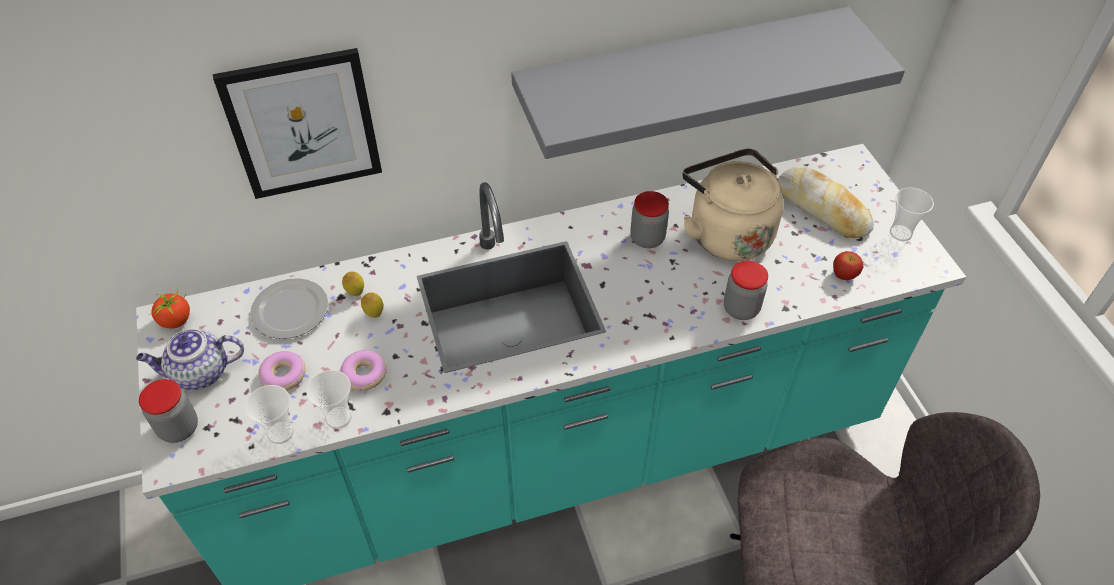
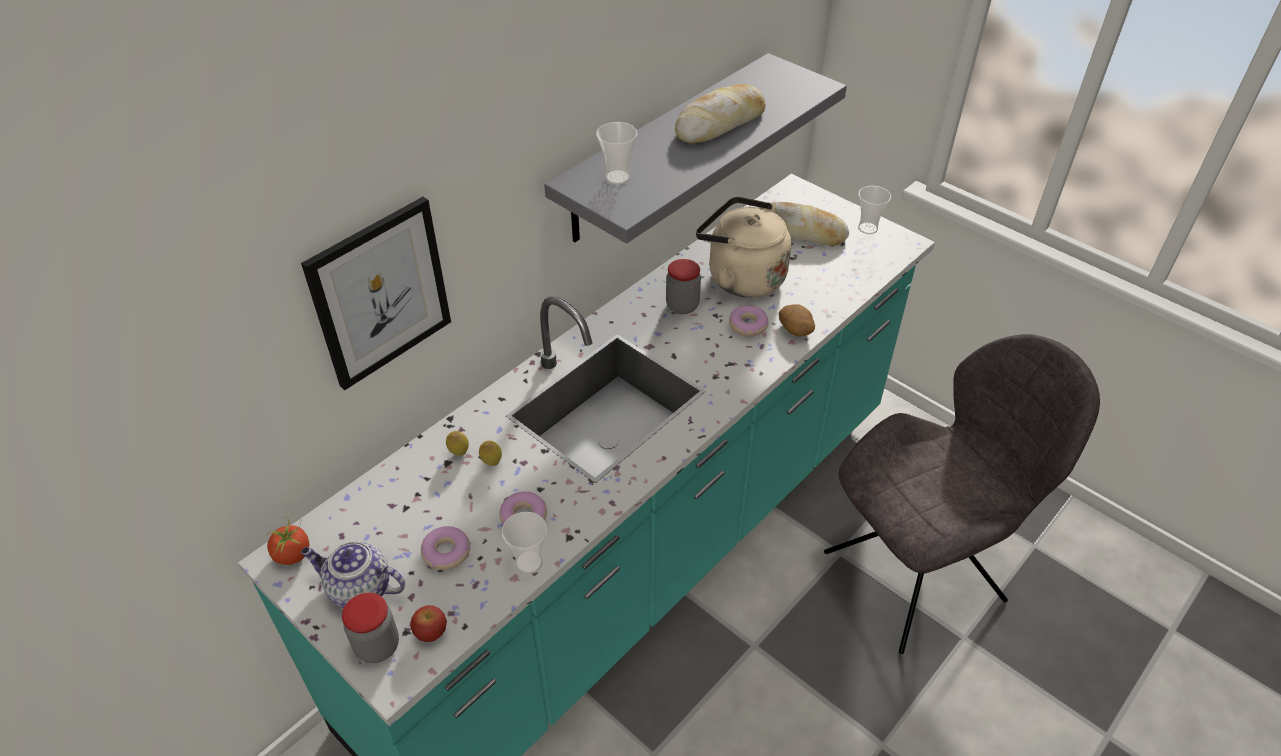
camera: 30 degrees left, 5 degrees down
(199, 373) = (358, 589): teapot -> teapot turned 60 degrees clockwise
(280, 432) = (484, 601): cup -> cup (617, 177)
(291, 310) = (407, 494): plate -> none
(695, 284) = (748, 325): none -> donut
(730, 68) = (720, 123): none -> bread
(741, 308) = (796, 329): jar -> potato
(844, 275) = (851, 274): apple -> apple (431, 633)

